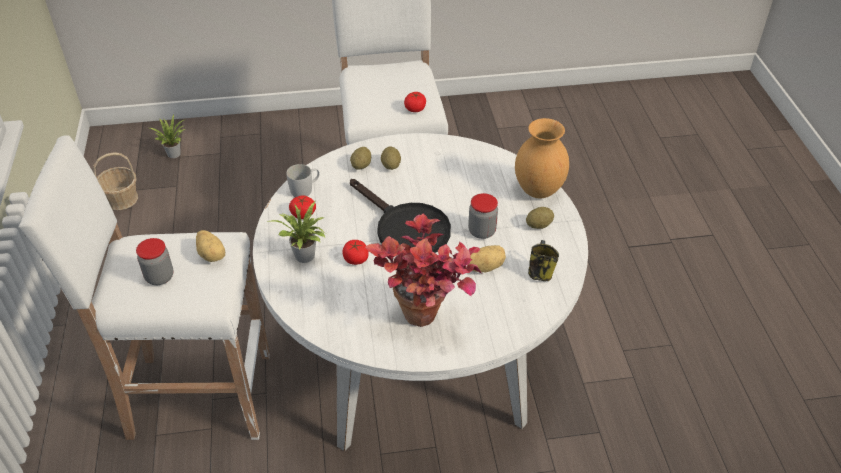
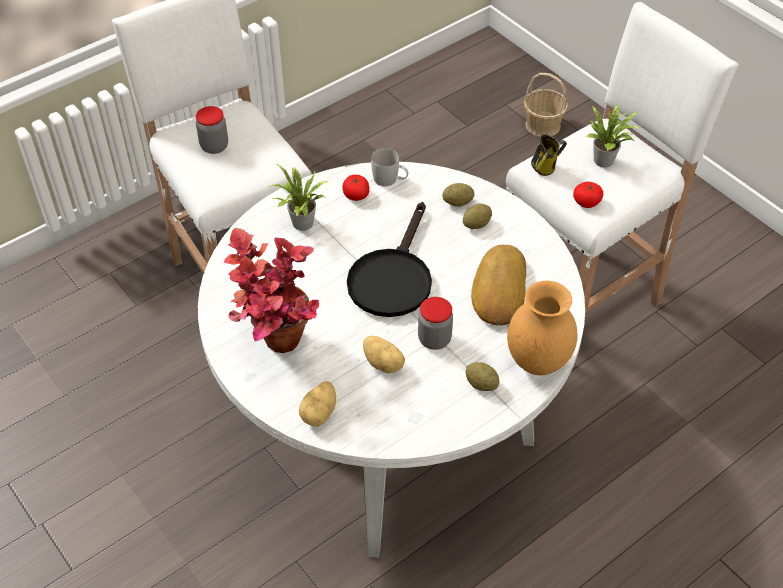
camera: 60 degrees right, 5 degrees up
(121, 199) = (419, 100): basket -> basket (542, 125)
(175, 153) = (508, 99): potted plant -> potted plant (606, 160)
(212, 255) = (261, 163): potato -> potato (320, 413)
(356, 259) = (324, 260): tomato -> none
(461, 182) = (498, 290): none -> bread
(540, 273) = (408, 413): mug -> mug (545, 167)

